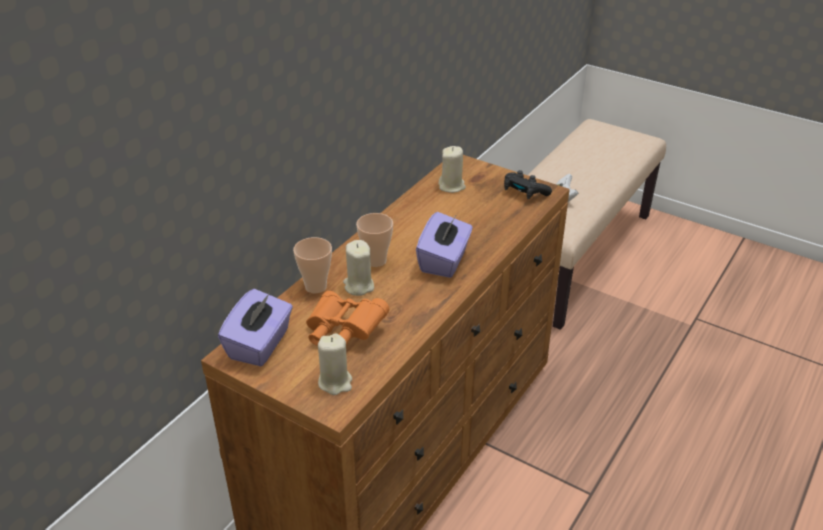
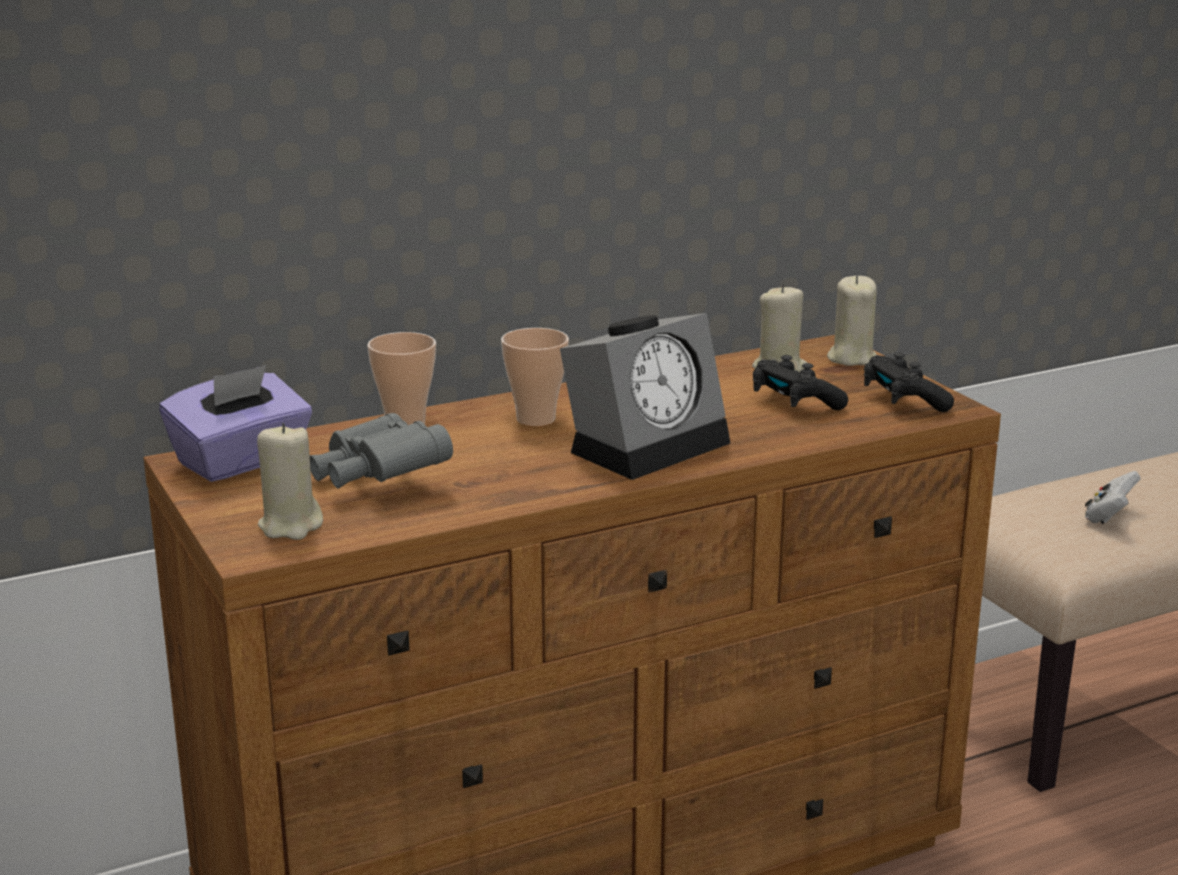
camera: 30 degrees right, 15 degrees down
(343, 332) = (377, 479): orange binoculars -> grey binoculars
(358, 286) = (470, 439): beige candle -> beige candle (851, 358)
(444, 261) = (648, 444): purple tissue box -> alarm clock
(480, 209) = (794, 402): none -> black game controller

